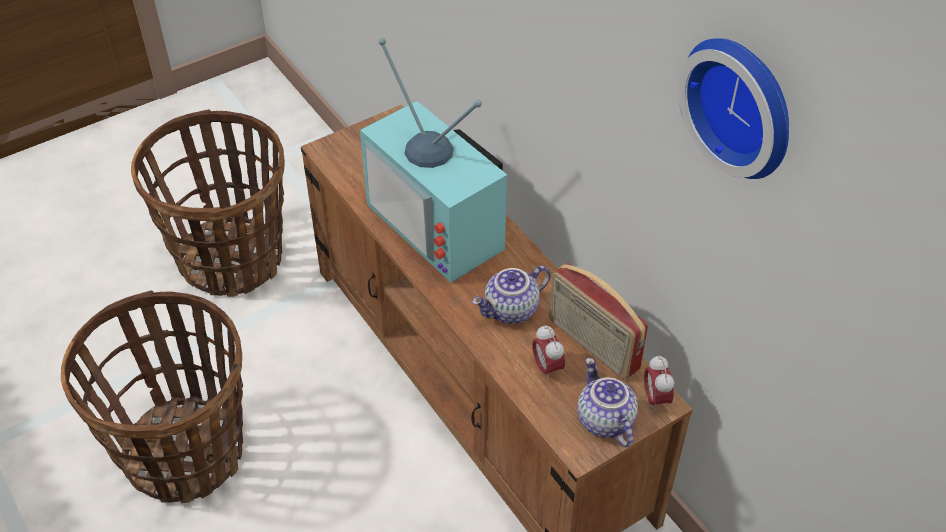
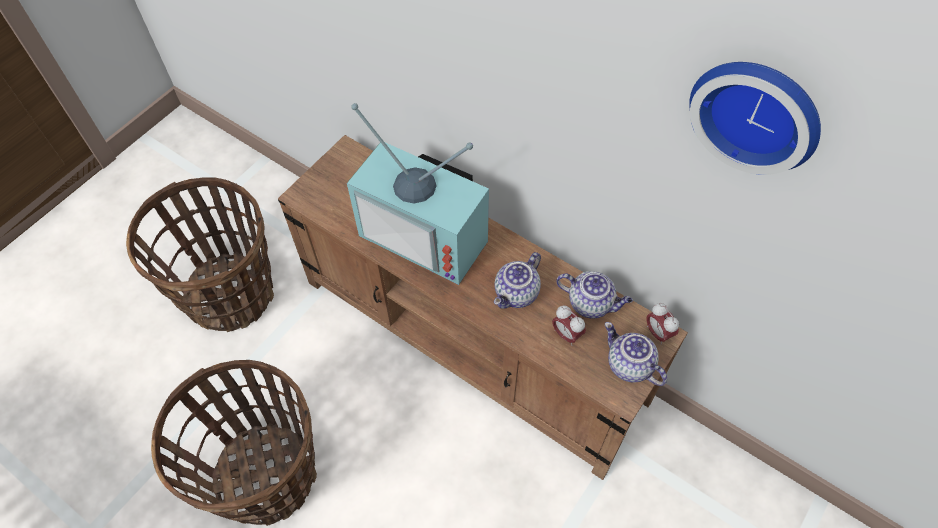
camera: 20 degrees left, 10 degrees up
(592, 345) = (591, 303): radio -> teapot

